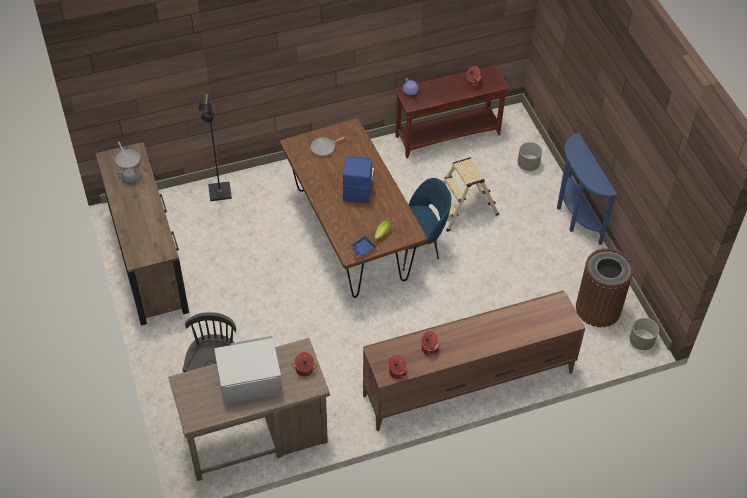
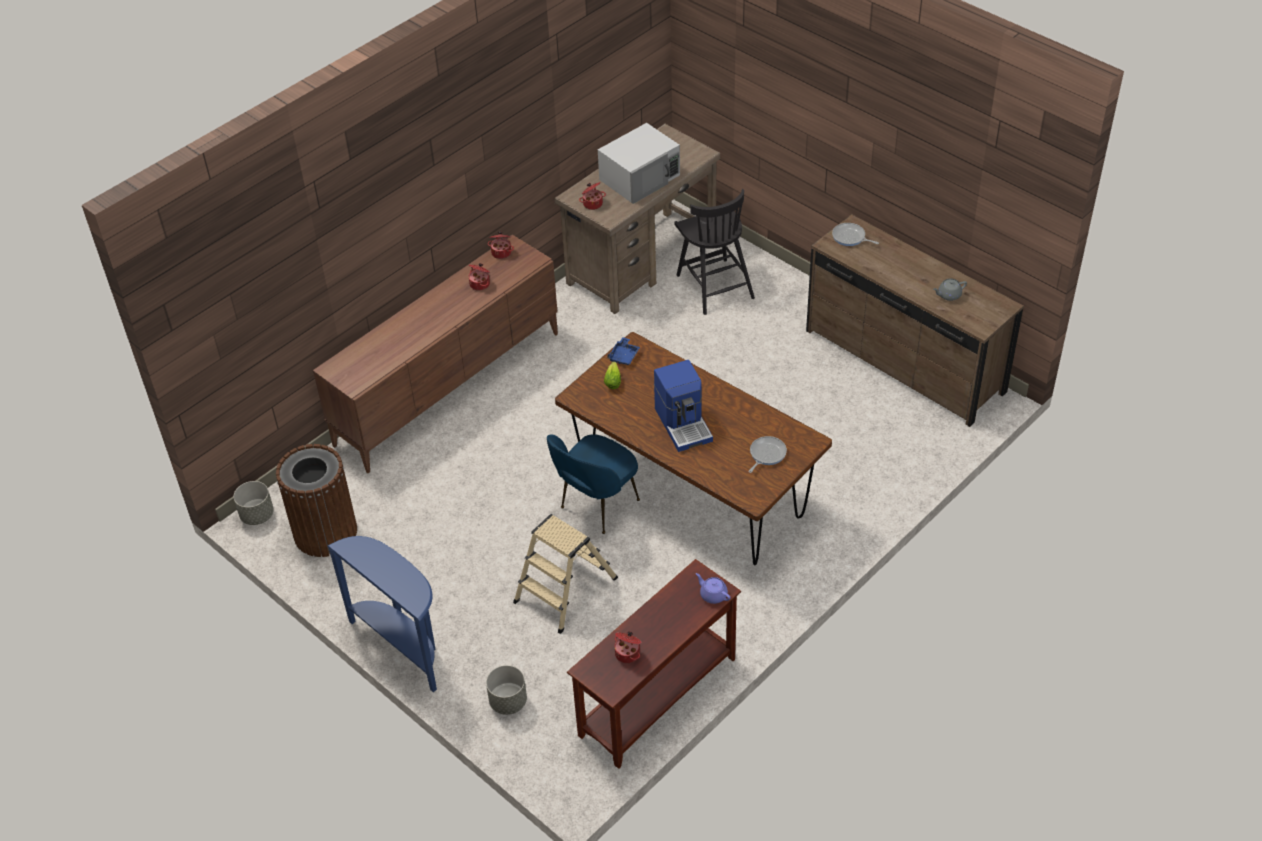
camera: 155 degrees right, 5 degrees down
(127, 159) = (978, 314): frying pan -> frying pan (850, 237)
(220, 192) = (901, 471): black floor lamp -> none

